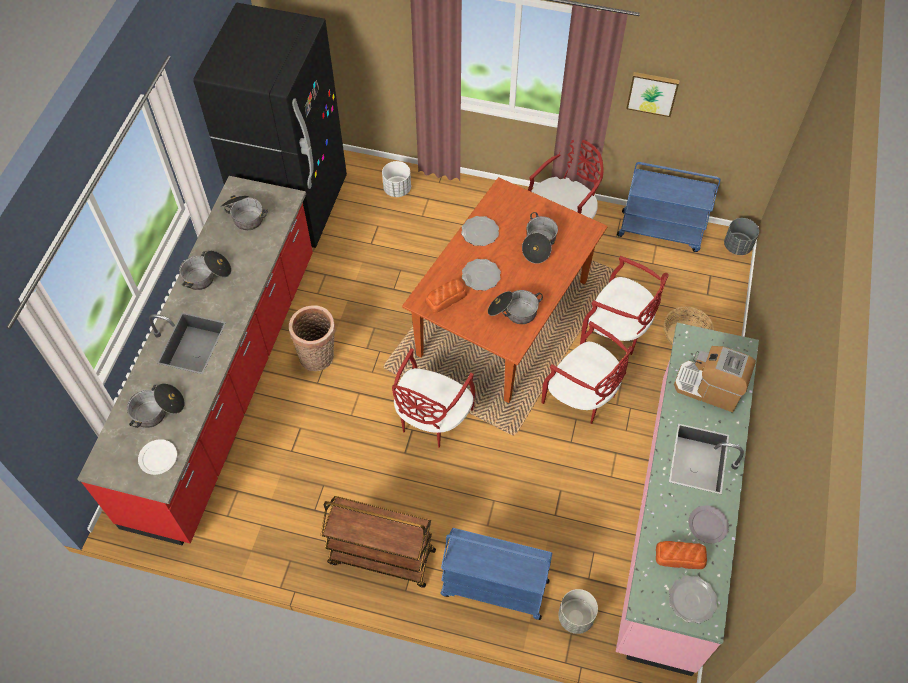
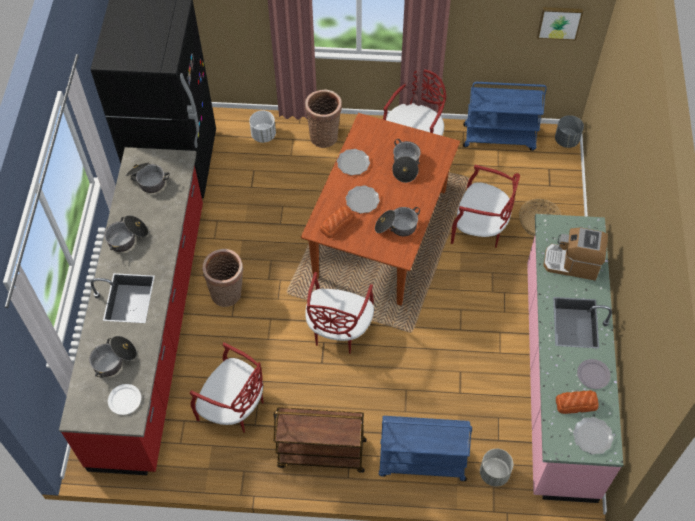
camera: 10 degrees left, 0 degrees up
(464, 199) = (324, 135): none -> basket
(582, 396) = (462, 289): red chair -> red chair (234, 407)
(652, 92) = (480, 22): picture -> picture (559, 22)

